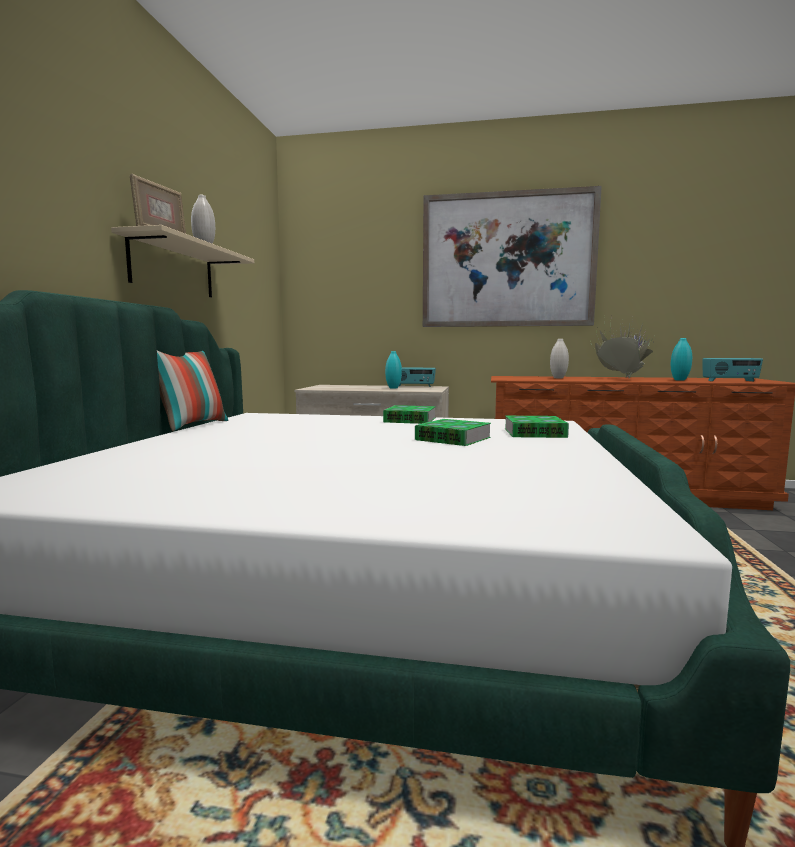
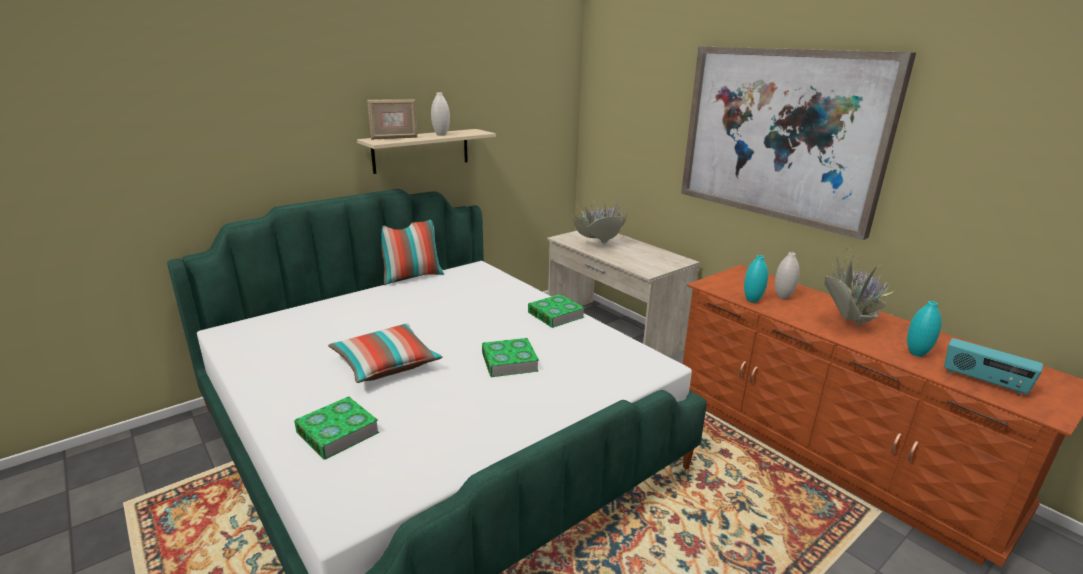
camera: 40 degrees right, 15 degrees up
(340, 460) = (386, 364): none -> pillow
(353, 388) = (599, 245): none -> potted plant
(393, 388) = (632, 254): turquoise vase -> turquoise vase (752, 300)
(414, 386) = (663, 253): radio -> none
(534, 433) = (588, 378): book -> book (337, 432)

